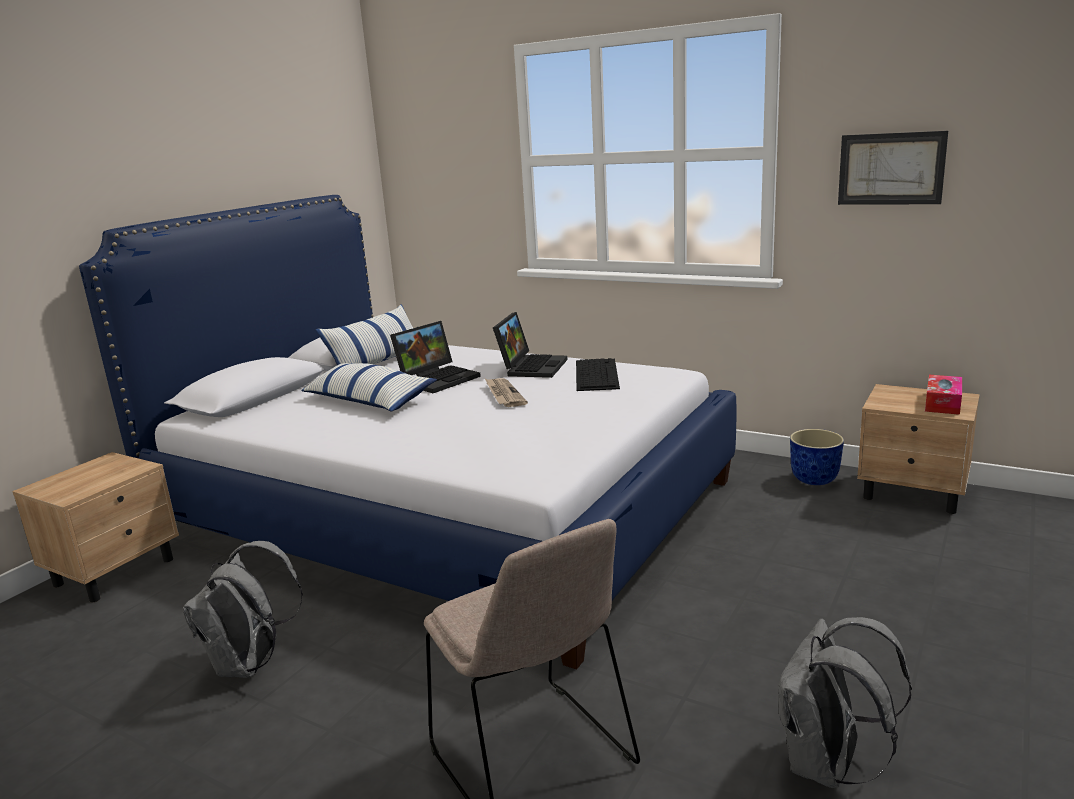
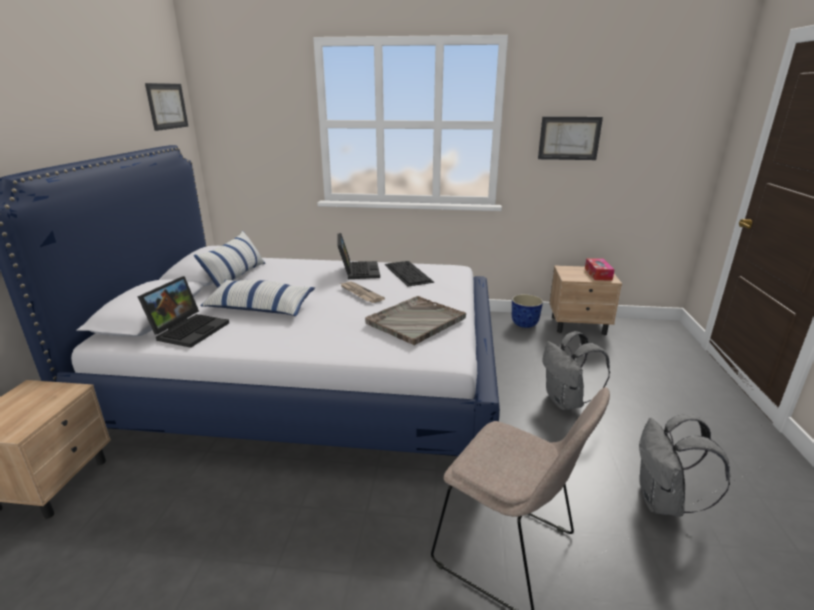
camera: 25 degrees left, 5 degrees up
(251, 665) = (247, 537): grey backpack -> grey backpack (566, 402)
(338, 147) = (167, 106): none -> picture
(438, 379) = (298, 285): laptop -> laptop (189, 329)
(535, 433) = (415, 321): none -> grey tray

